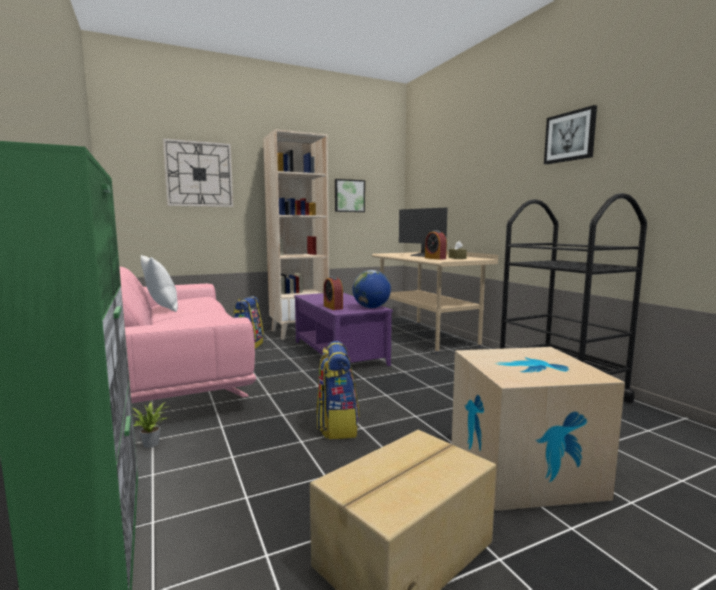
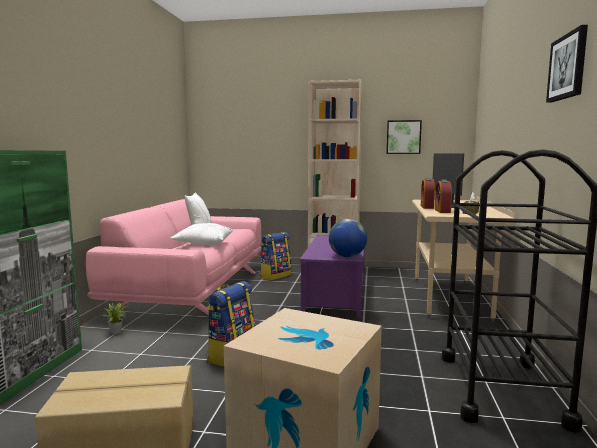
camera: 35 degrees right, 0 degrees up
(199, 174) = (260, 124): wall clock -> none
(200, 314) = (203, 244): none -> white pillow
(333, 307) = (316, 251): alarm clock -> alarm clock (427, 207)

